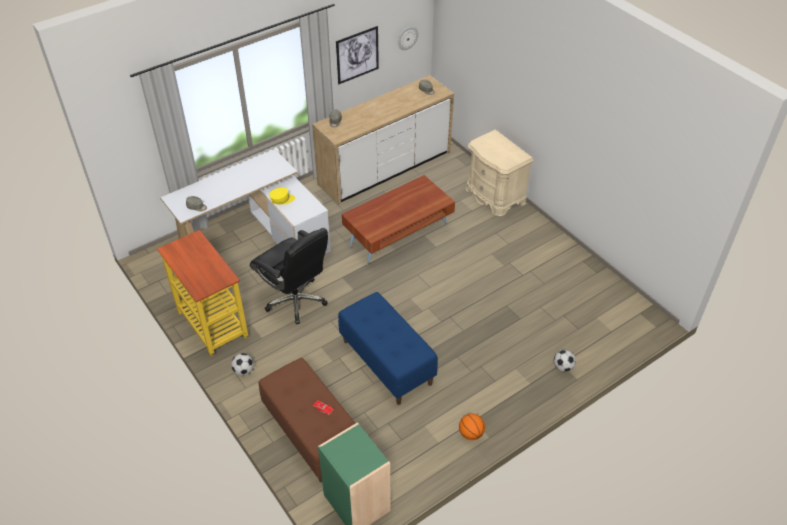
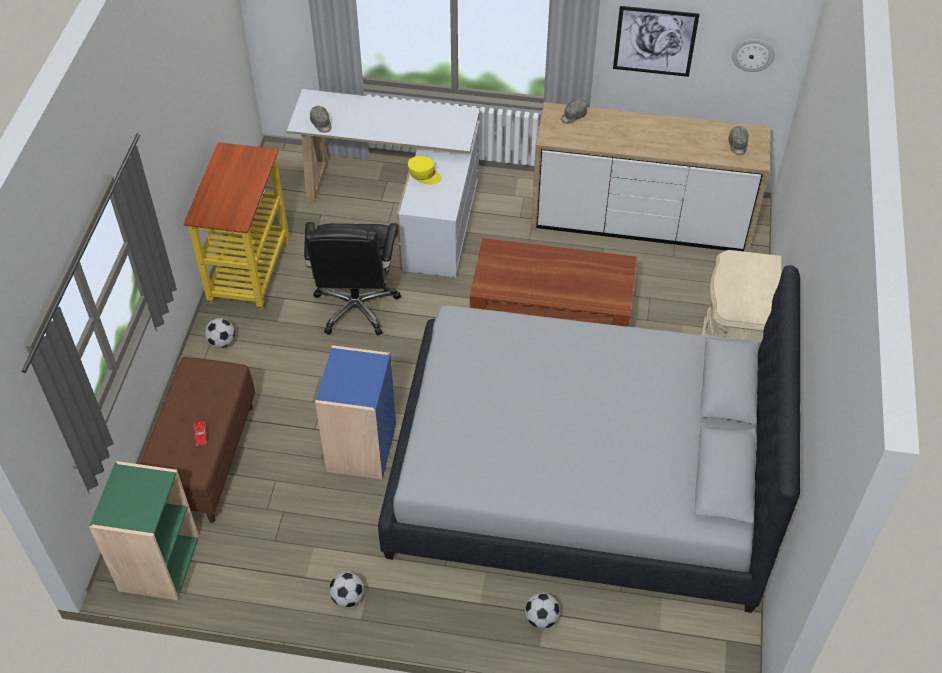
camera: 45 degrees right, 5 degrees up
(387, 362) = (362, 448): blue bench -> blue bookcase
(471, 433) = (347, 598): basketball -> football
(502, 296) = (581, 478): none -> grey bed

